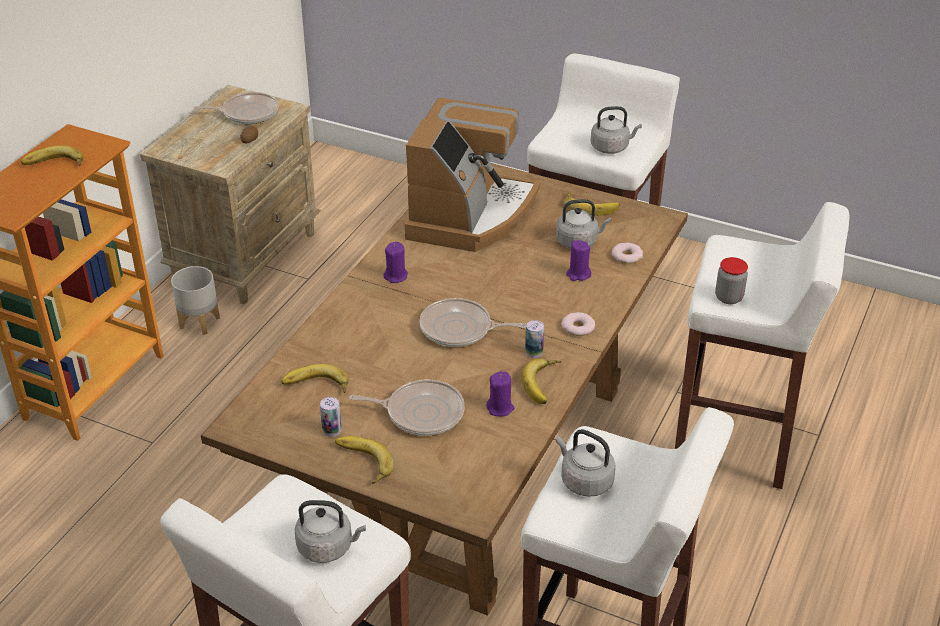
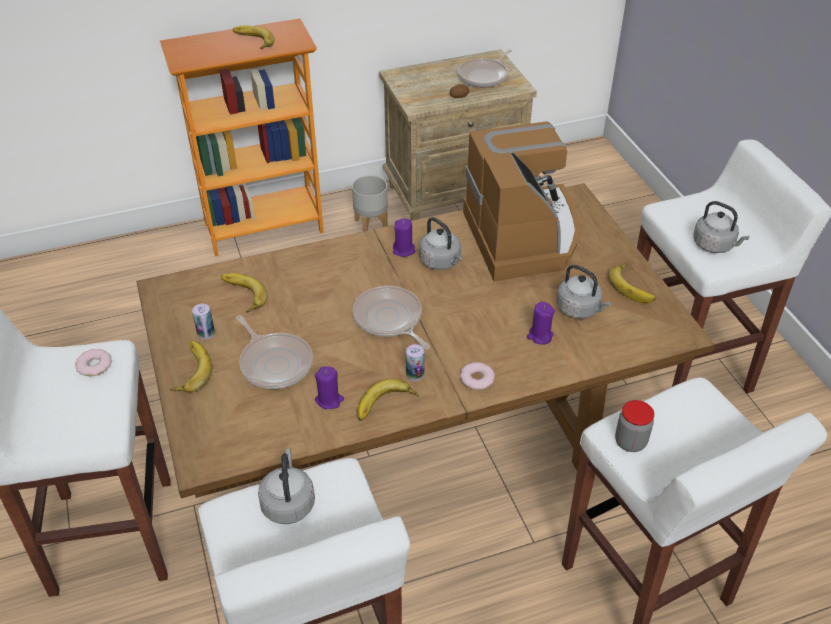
camera: 45 degrees right, 5 degrees up
(247, 113) = (484, 76): frying pan -> frying pan turned 90 degrees clockwise
(328, 547) = (75, 411): grey kettle -> grey kettle (441, 262)
(470, 215) = (523, 236): coffee machine -> coffee machine turned 75 degrees counterclockwise
(627, 256) = (603, 347): donut -> donut (94, 365)

